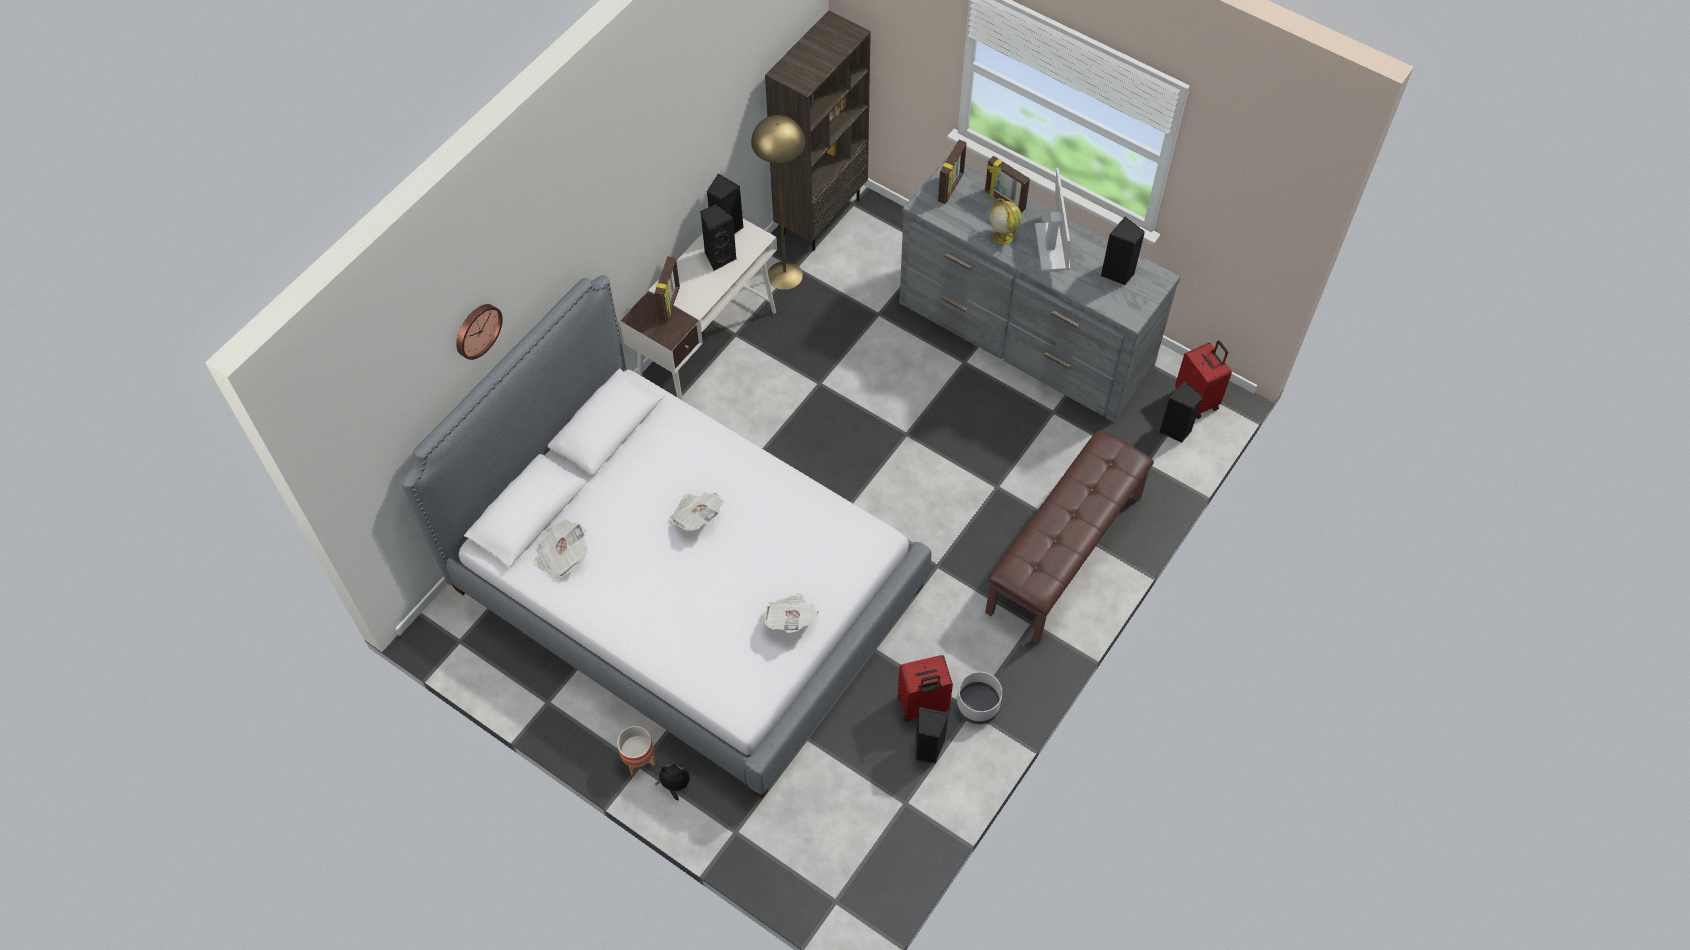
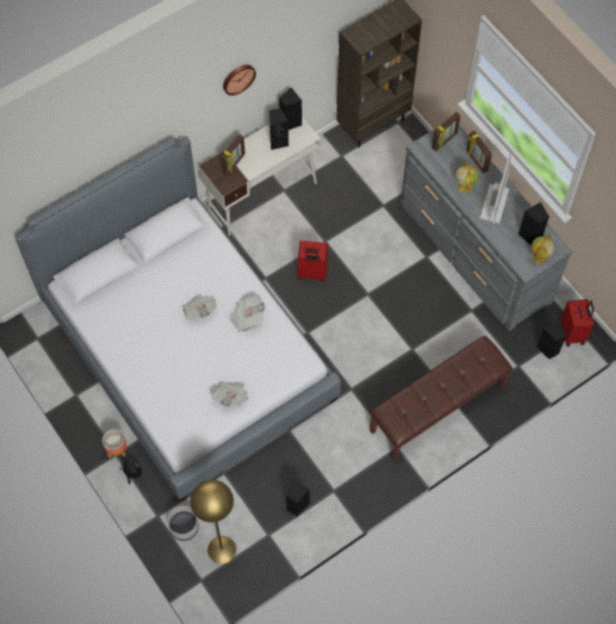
camera: 20 degrees right, 5 degrees up
(476, 330) = (86, 156): wall clock -> wall clock (238, 78)
(562, 556) = (107, 309): newspaper -> newspaper (247, 318)
(784, 275) = (332, 159): yellow floor lamp -> yellow floor lamp (221, 549)
(922, 705) = (304, 477): red suitcase -> red suitcase (312, 273)
(977, 706) = (339, 489): grey planter -> grey planter (183, 527)
(1142, 296) = (539, 257): none -> globe

